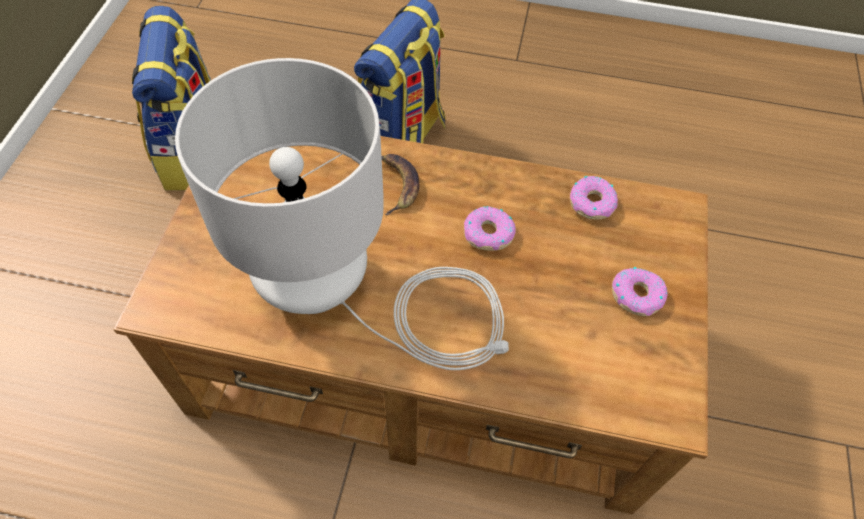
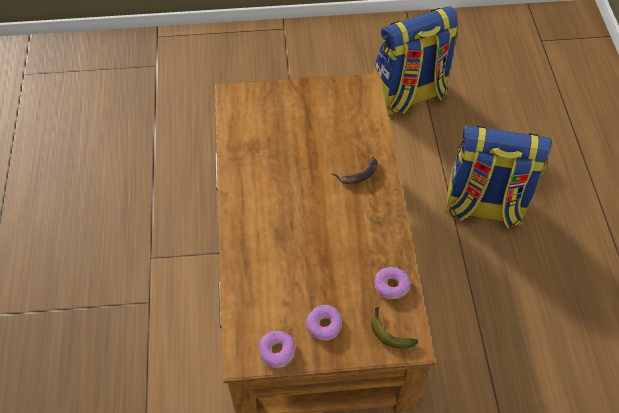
camera: 75 degrees right, 0 degrees up
(365, 296) = (270, 180): white table lamp -> none
(488, 234) = (339, 230): donut -> donut (277, 351)
(659, 225) = (389, 331): none -> banana

